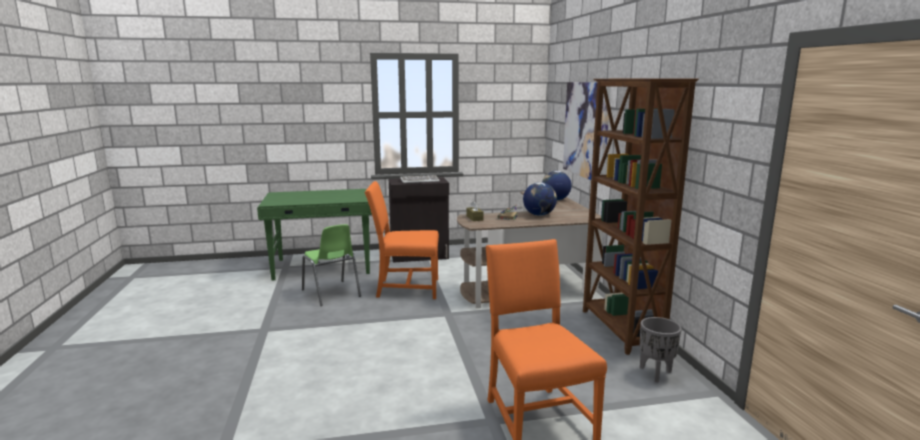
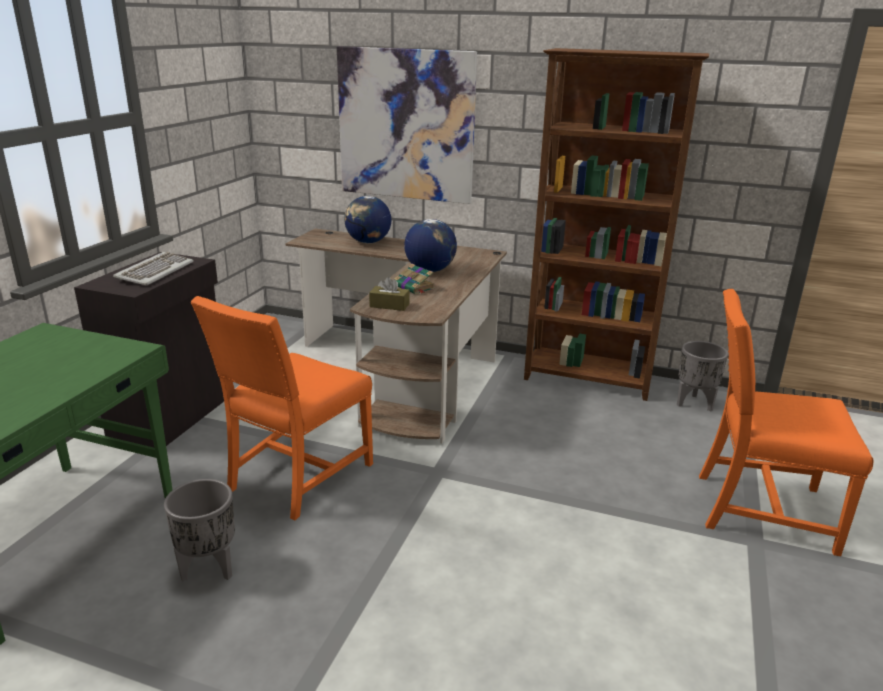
camera: 60 degrees left, 10 degrees up
(331, 293) = (209, 569): green chair -> grey planter

